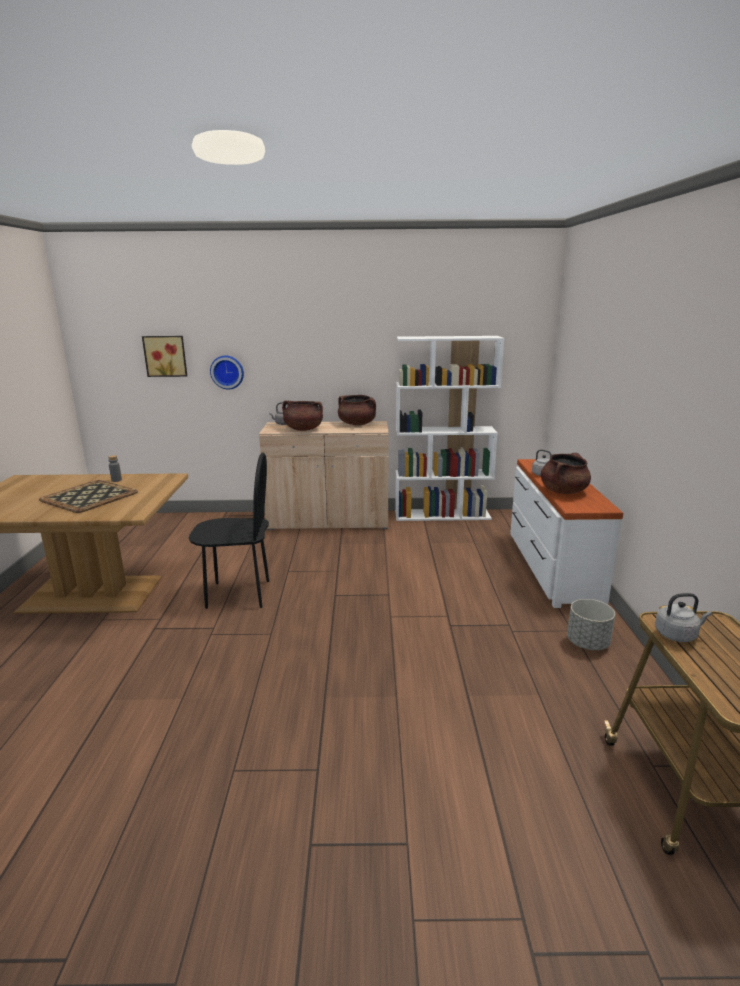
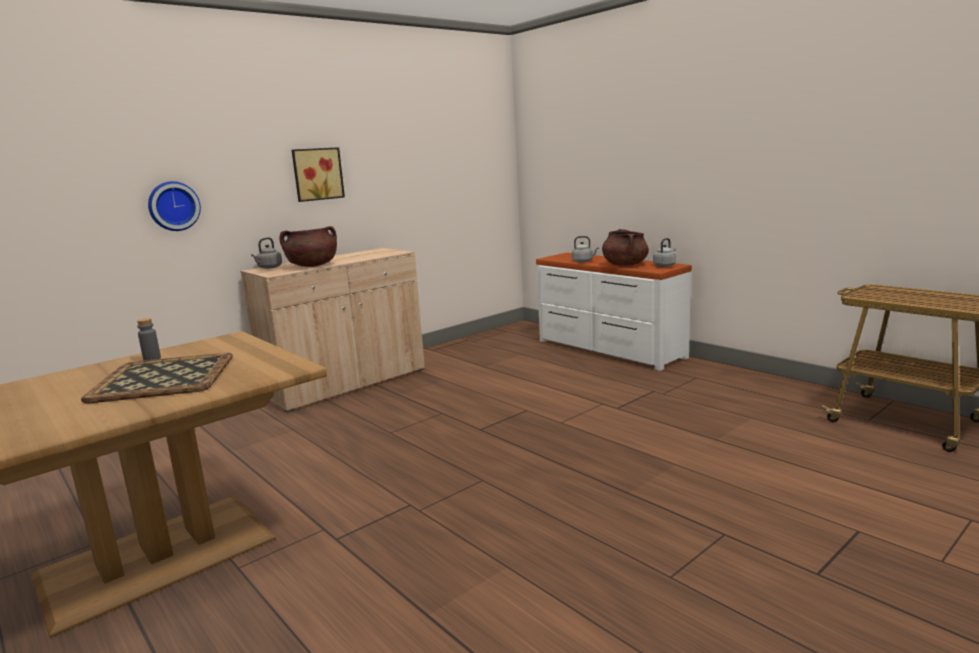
camera: 40 degrees left, 5 degrees down
(165, 356) = (67, 189): picture -> picture (317, 174)
(238, 594) = (376, 470): black chair -> none
(357, 424) = (360, 253): brown cooking pot -> none
(442, 515) = (453, 345): white bookcase -> none
(588, 643) = (719, 380): grey planter -> none
(677, 635) = (881, 297): grey kettle -> grey kettle (665, 265)

